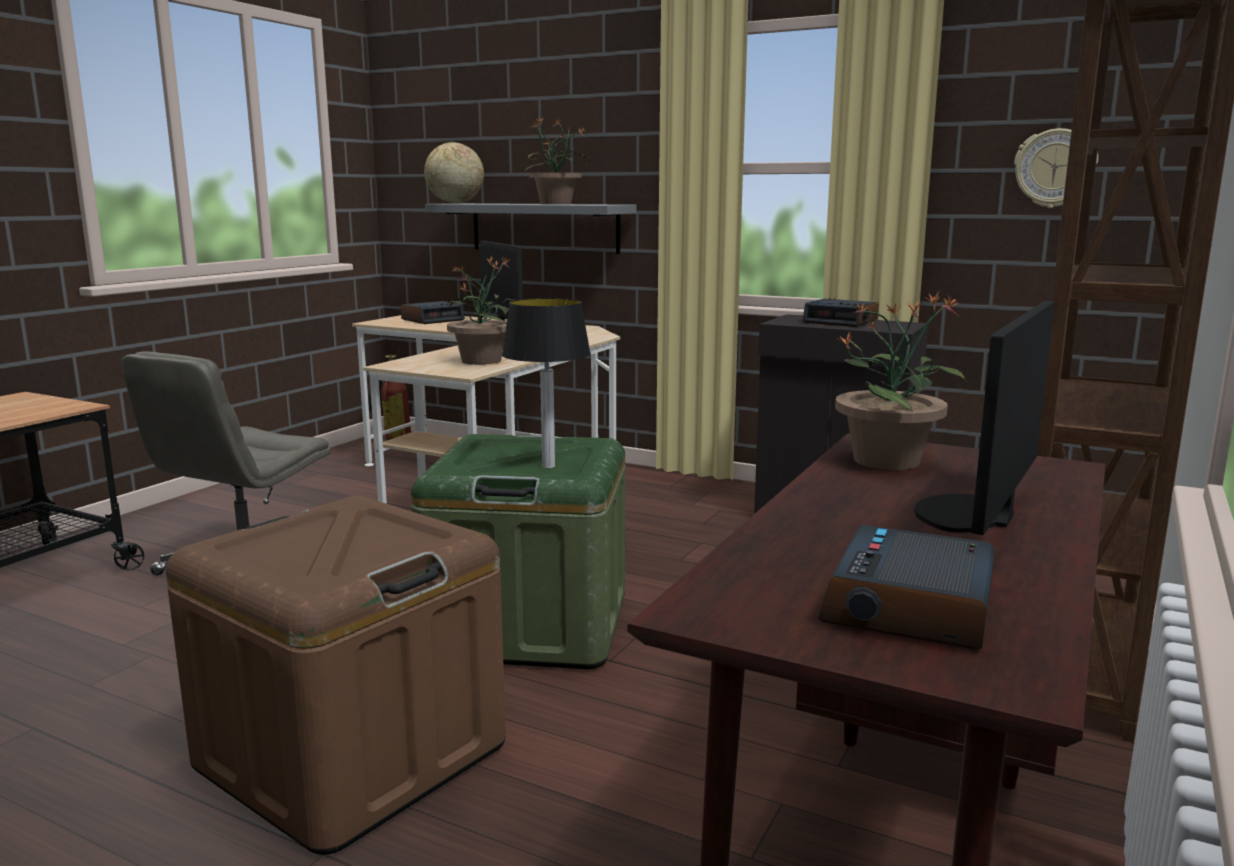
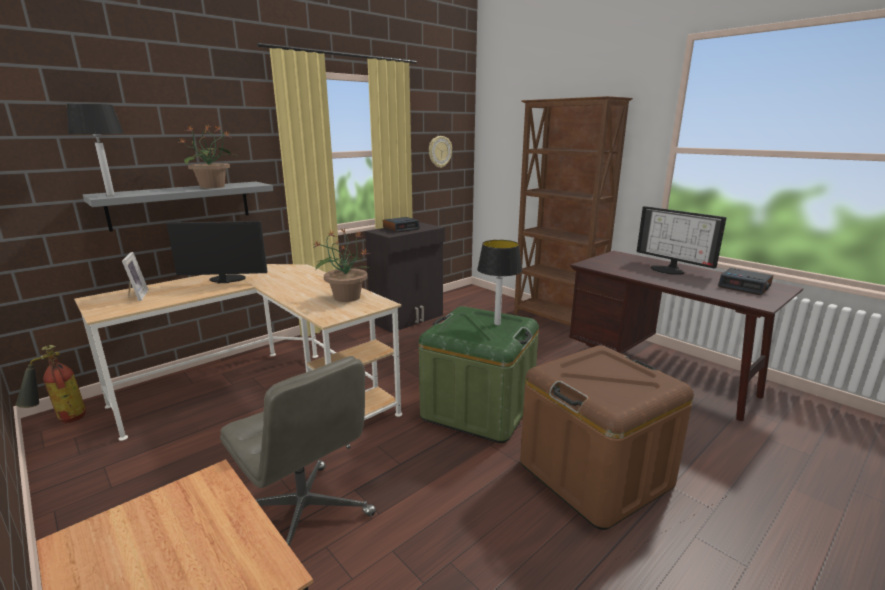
camera: 70 degrees left, 5 degrees up
(433, 319) = (136, 296): alarm clock -> picture frame
(455, 203) = (110, 195): globe -> table lamp
(888, 460) = (609, 266): potted plant -> none

